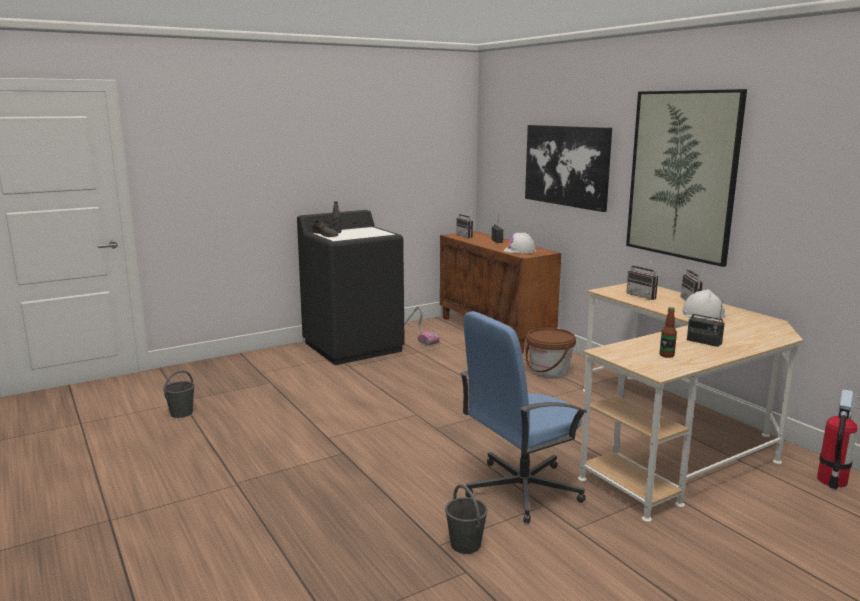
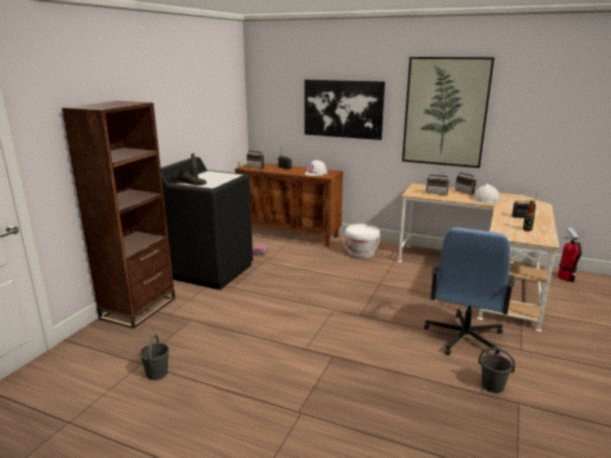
camera: 35 degrees left, 5 degrees up
(244, 361) = (138, 308): none -> brown bookcase
(549, 370) = (361, 253): brown bucket -> white bucket

